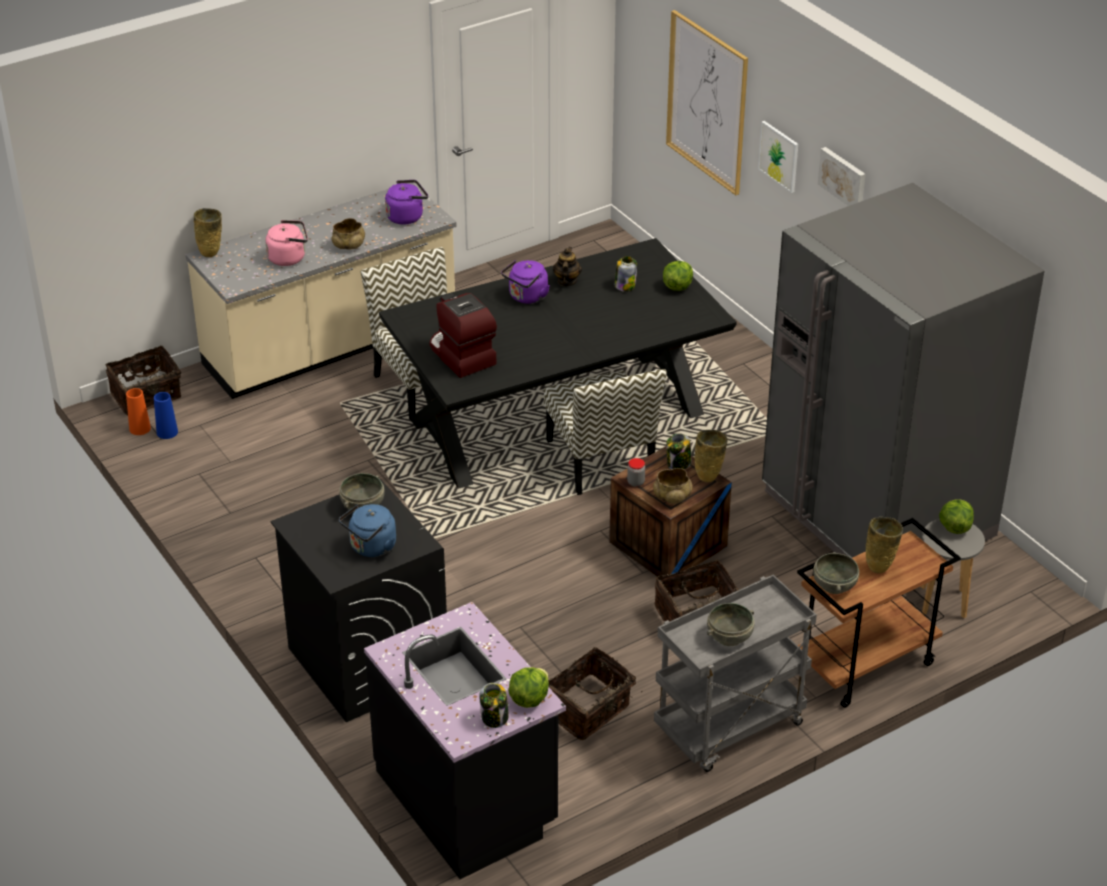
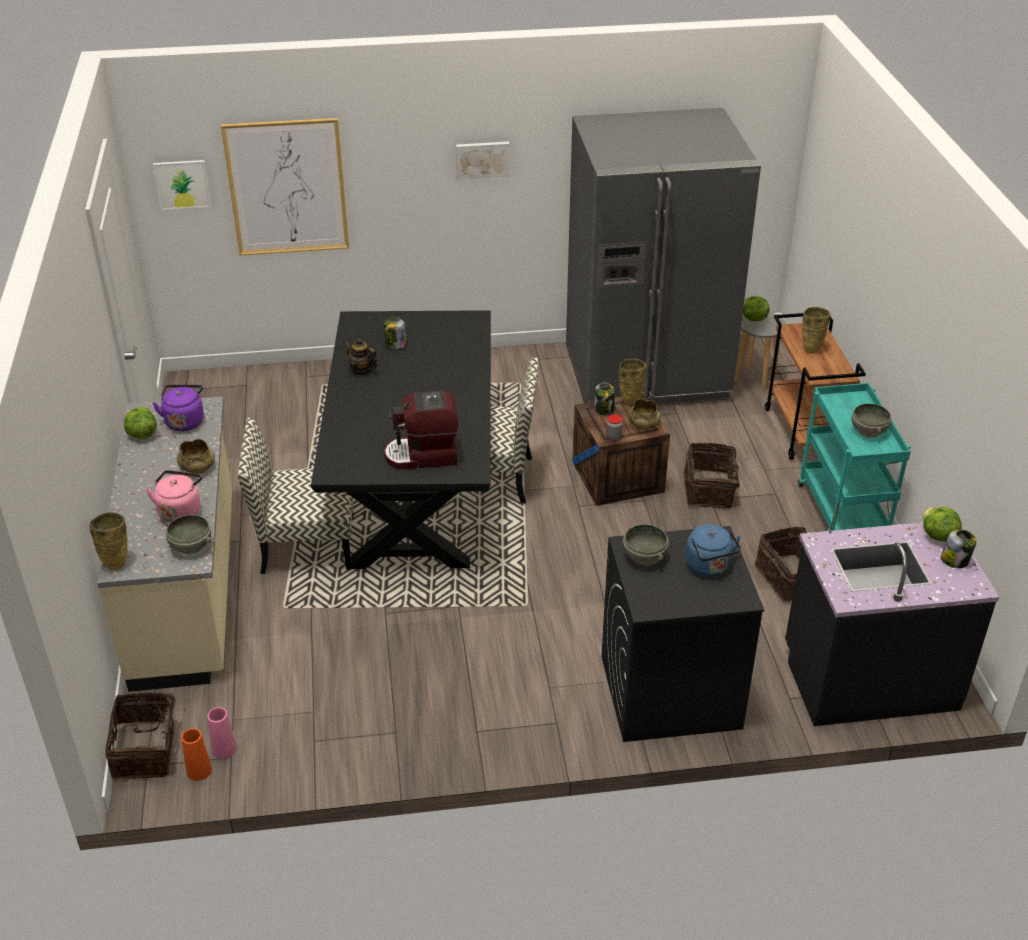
camera: 65 degrees left, 0 degrees up
(167, 432) = (224, 749): blue vase -> pink vase
(526, 297) = (366, 397): purple kettle -> none
(677, 286) = (419, 321): lettuce -> lettuce (141, 434)
(729, 729) = (843, 514): grey cart -> turquoise cart
(779, 156) = (396, 184): picture -> picture (182, 184)
(833, 585) = (822, 373): grey bowl -> grey bowl (190, 546)

